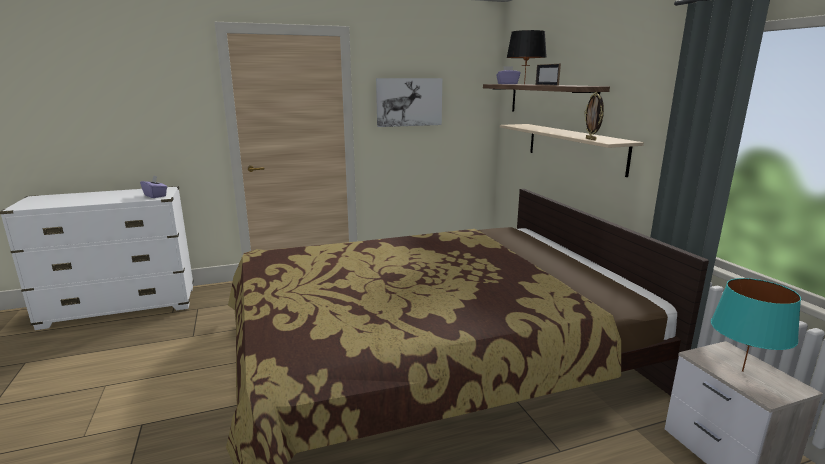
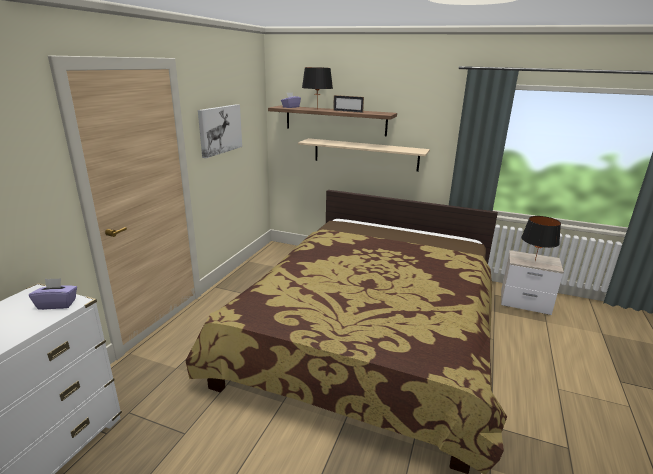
camera: 50 degrees left, 5 degrees up
(591, 139) = (404, 151): picture frame -> none
(742, 371) = (535, 261): turquoise table lamp -> black table lamp

